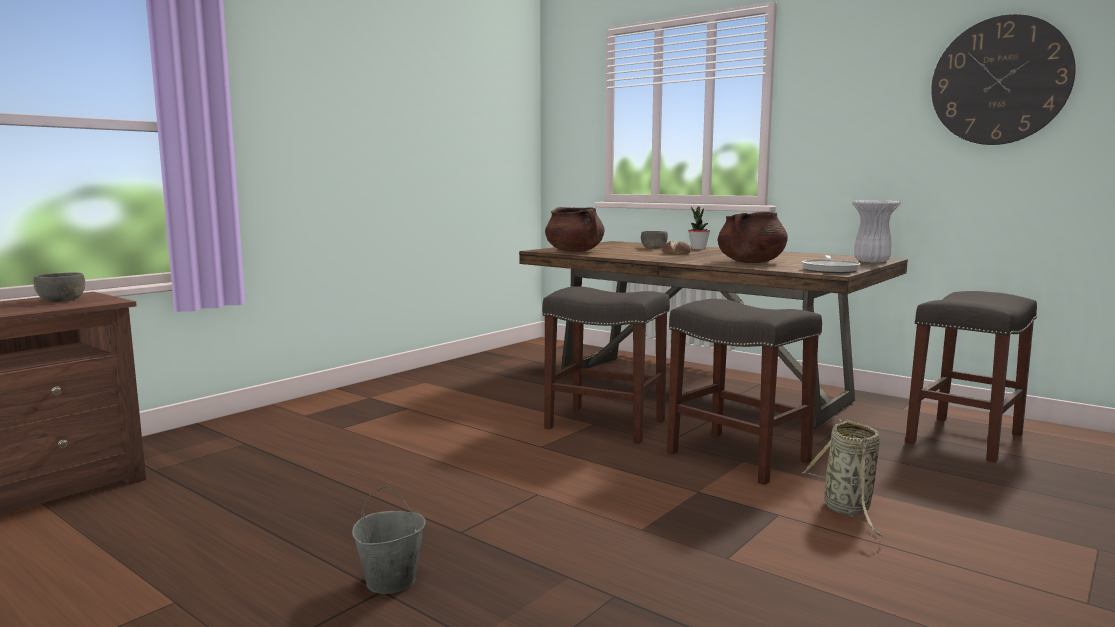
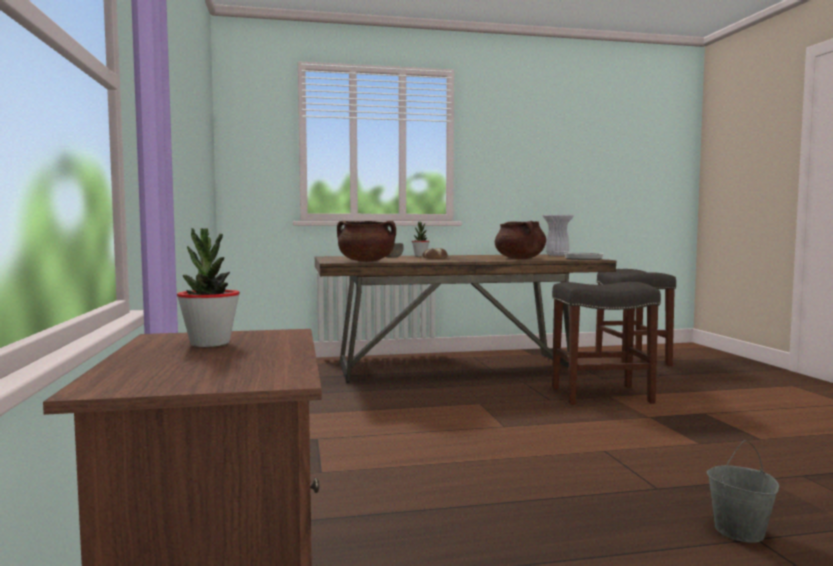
camera: 50 degrees left, 5 degrees down
(61, 300) = (210, 343): grey bowl -> potted plant
(603, 424) = (486, 402): grey stool -> none
(848, 510) = (710, 401): basket -> none
(1000, 81) = (594, 143): wall clock -> none

